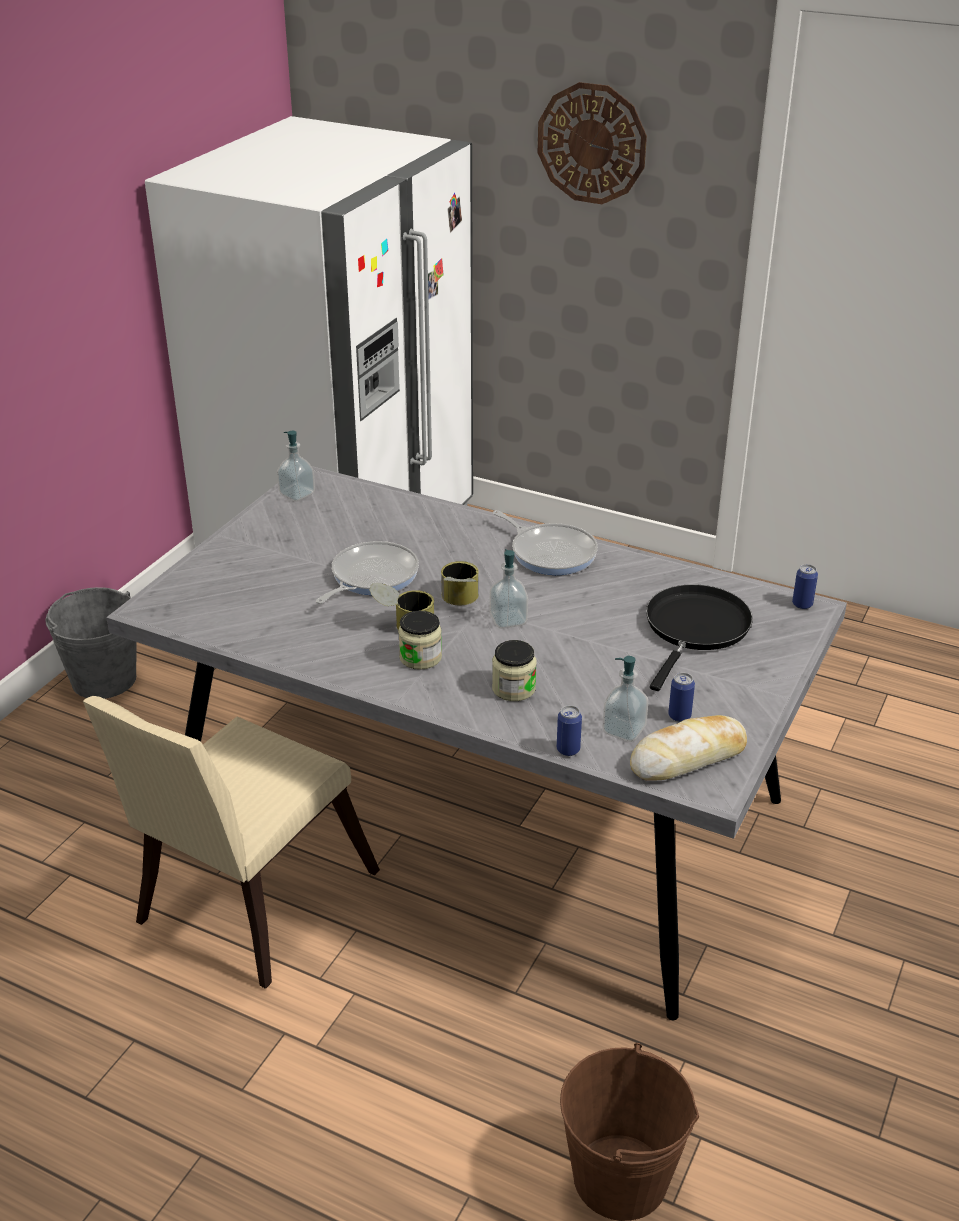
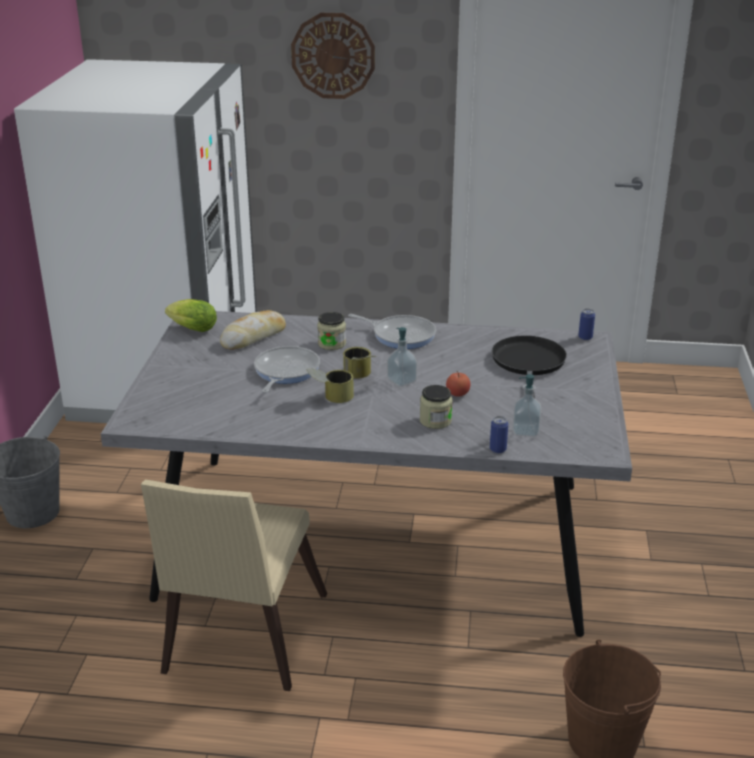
camera: 20 degrees left, 5 degrees down
(297, 494) = (190, 329): soap dispenser -> lettuce
(420, 657) = (357, 414): jar -> jar (332, 344)
(569, 654) = (457, 393): none -> apple
(679, 716) = (555, 415): can -> none
(688, 757) = (577, 438): bread -> bread (253, 337)

